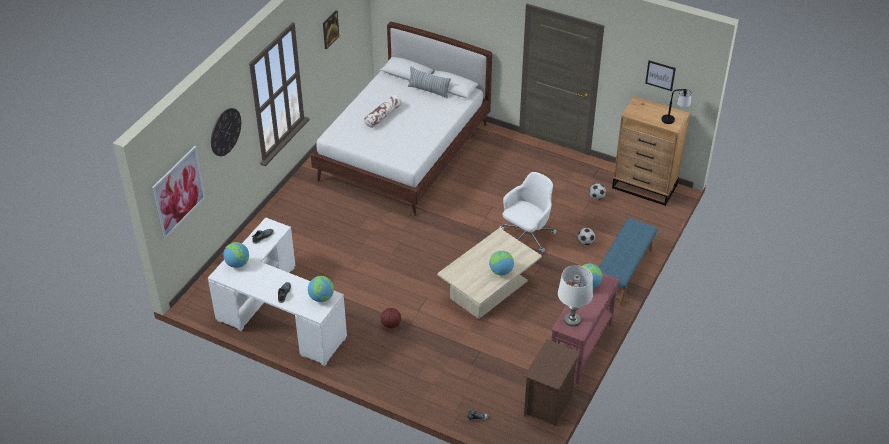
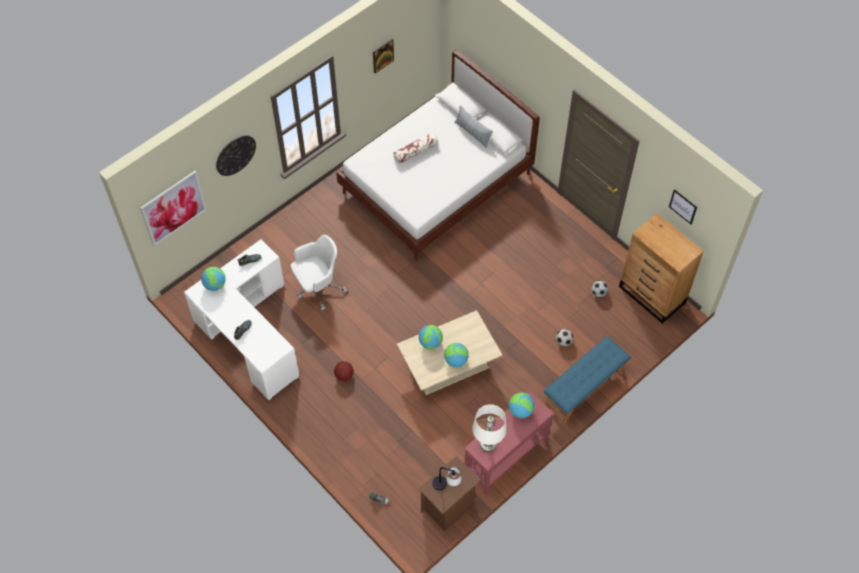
camera: 20 degrees right, 15 degrees up
(321, 298) = (273, 346): globe -> globe (430, 343)
(527, 236) = (511, 317): white office chair -> white office chair (318, 287)
(674, 119) = (683, 255): table lamp -> table lamp (446, 485)

